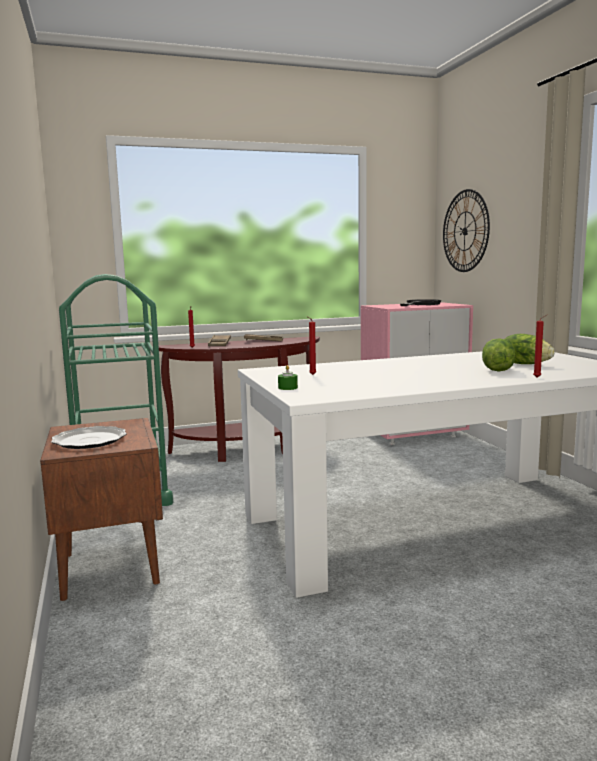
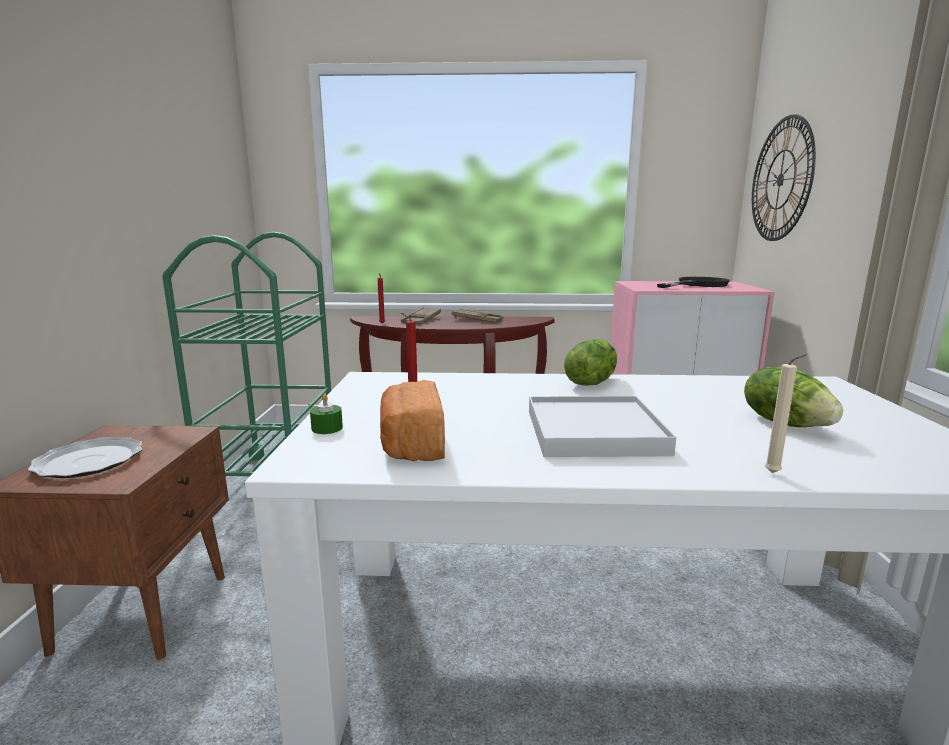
camera: 20 degrees right, 5 degrees up
(351, 387) = (411, 444): none -> bread
(438, 375) = (593, 432): none -> white tray
(497, 370) = (715, 433): lettuce -> lettuce (590, 382)
(538, 377) = (775, 473): red candle -> beige candle

